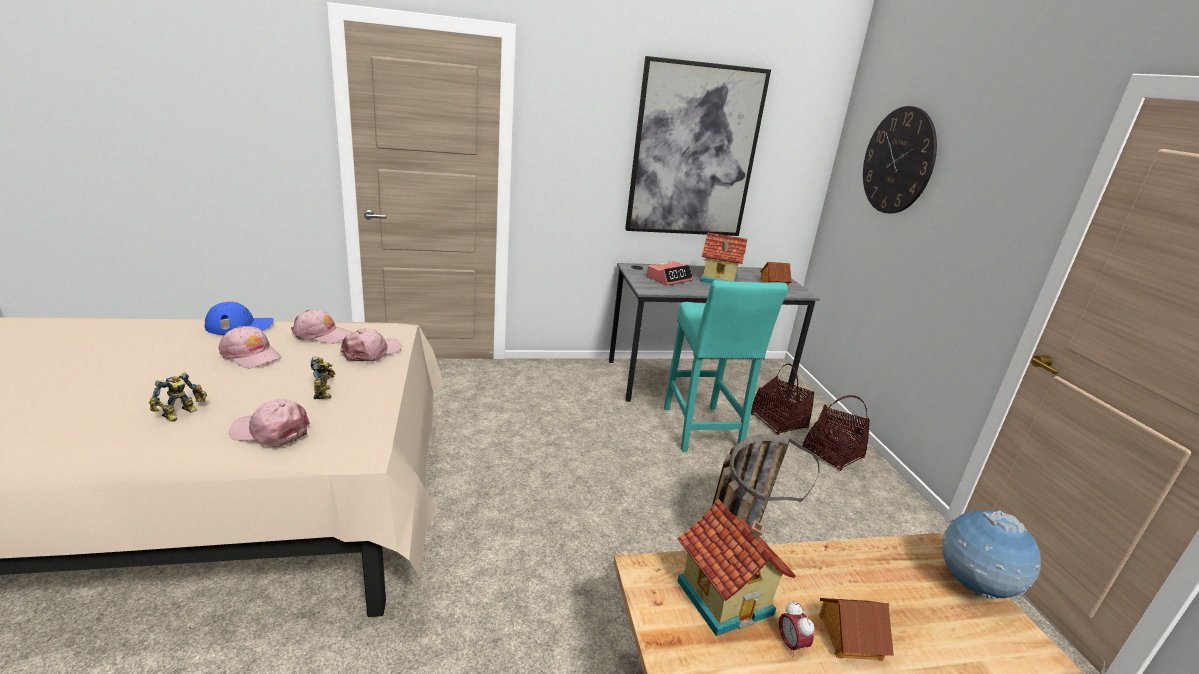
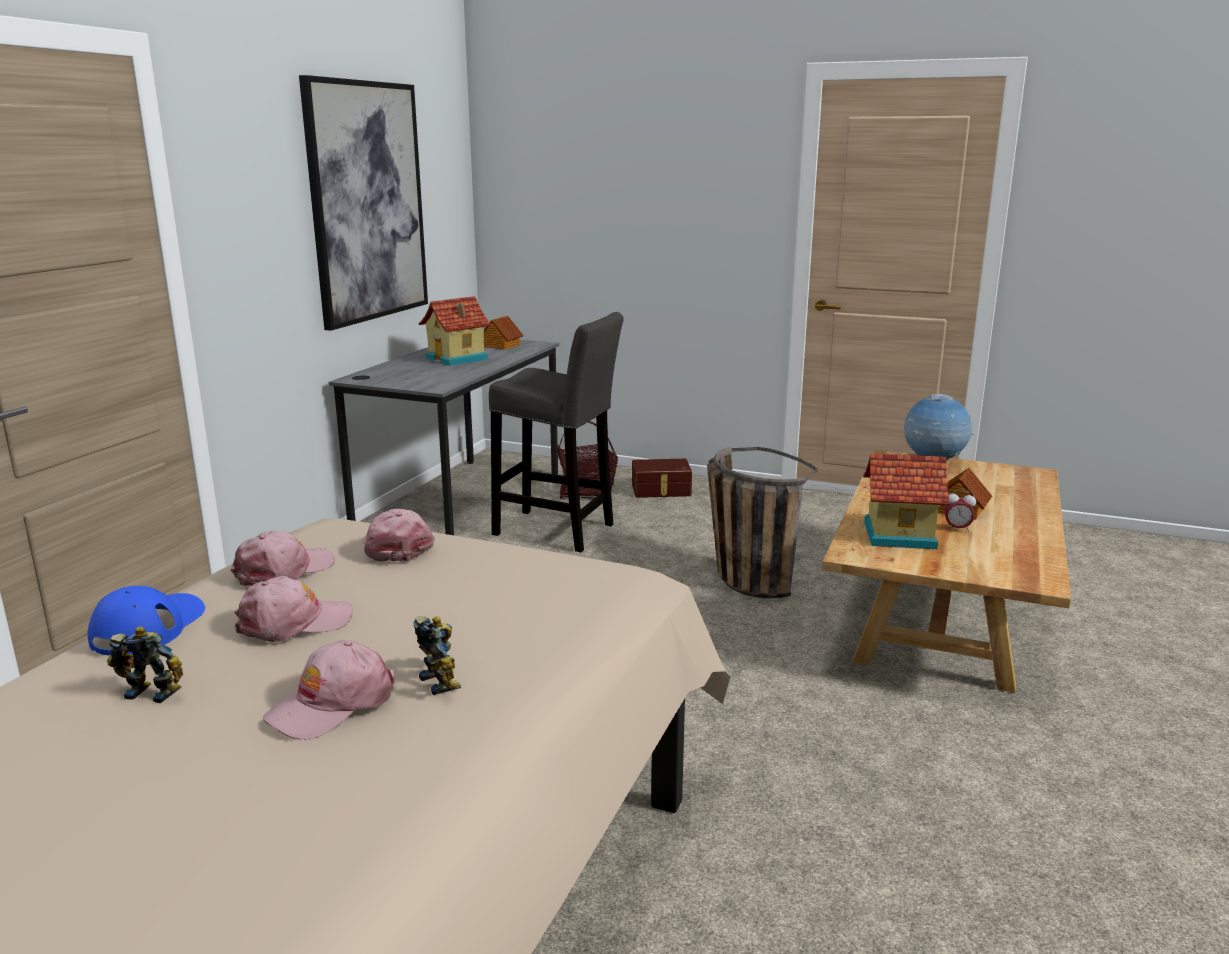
camera: 55 degrees left, 5 degrees down
(271, 431) = (559, 624): pink cap -> pink cap (332, 704)
(325, 392) = (486, 584): toy robot -> toy robot (154, 691)
(669, 279) = (420, 374): alarm clock -> none
(701, 431) = (559, 531): turquoise stool -> grey stool
(833, 454) = (661, 490): basket -> brown storage box
(898, 161) = (581, 172): wall clock -> none

